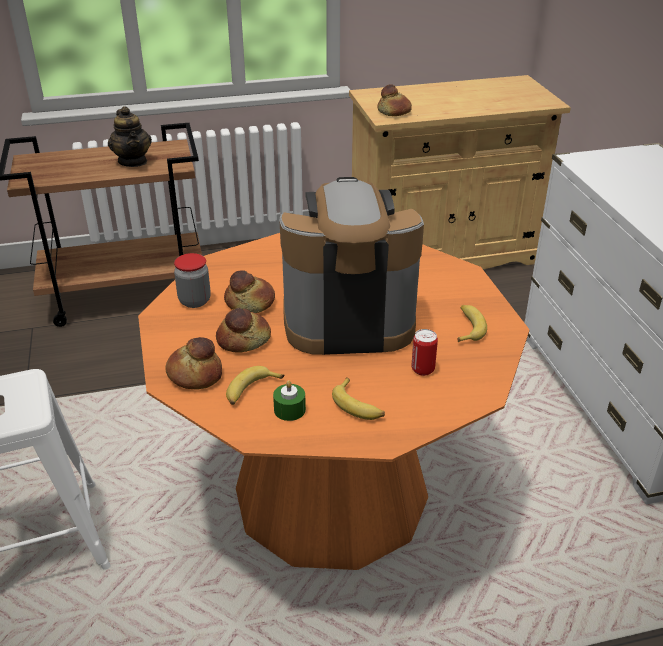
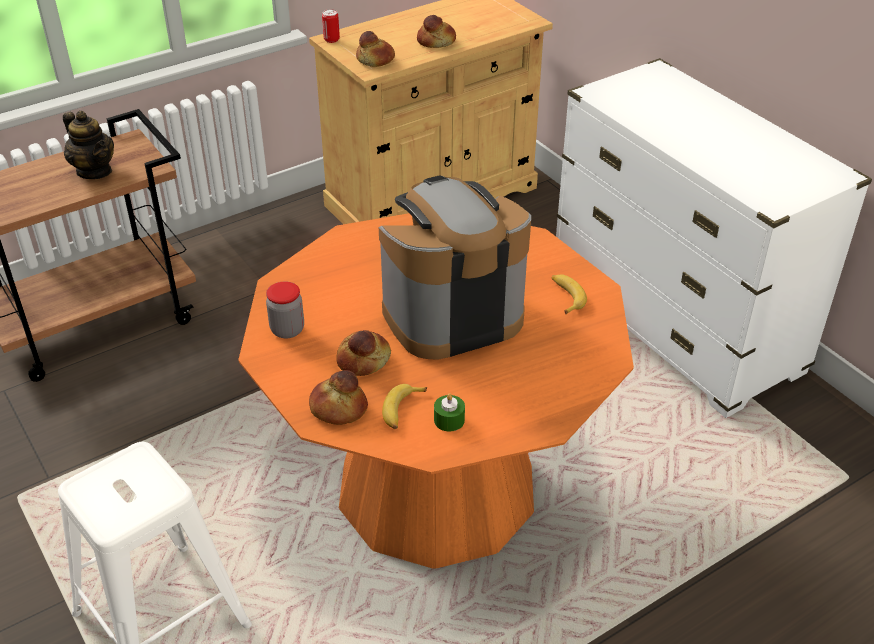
camera: 20 degrees left, 5 degrees up
(250, 303) = (345, 319): bread -> bread (436, 42)
(358, 406) = (509, 400): banana -> none
(423, 369) = (547, 349): can -> can (331, 40)

